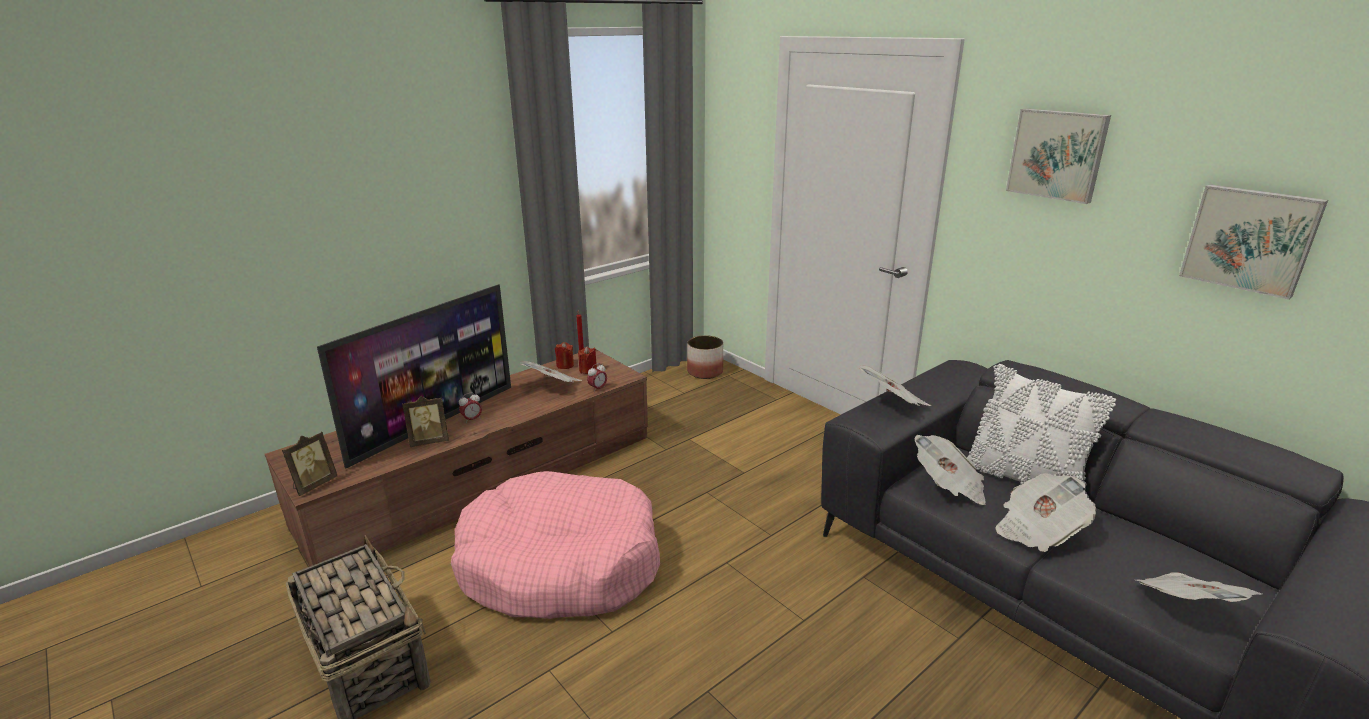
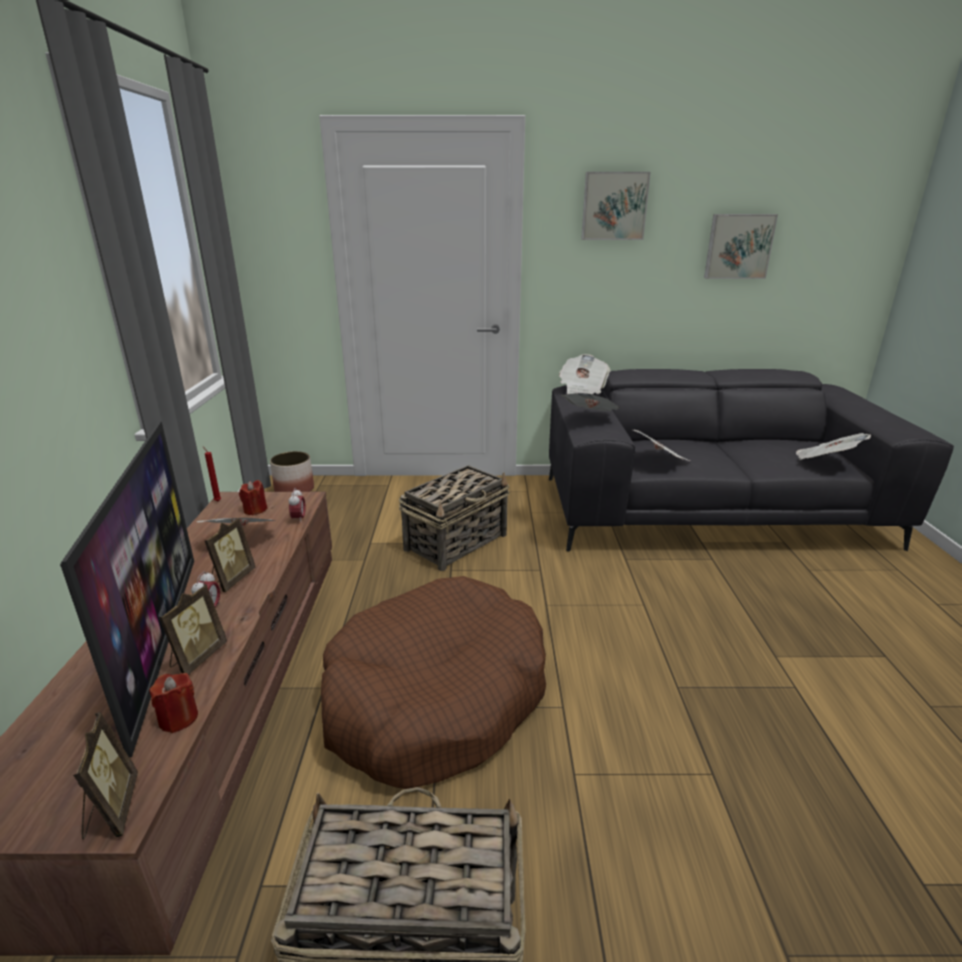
camera: 50 degrees left, 0 degrees up
(506, 408) = (232, 580): none -> picture frame
(560, 564) = (436, 697): pink dog bed -> brown dog bed
(565, 365) = (219, 517): red candle -> red candle (178, 718)
(748, 473) = (457, 542): none -> basket
(1024, 480) = (676, 441): white pillow -> none
(1037, 529) = (726, 461): newspaper -> newspaper (582, 389)

